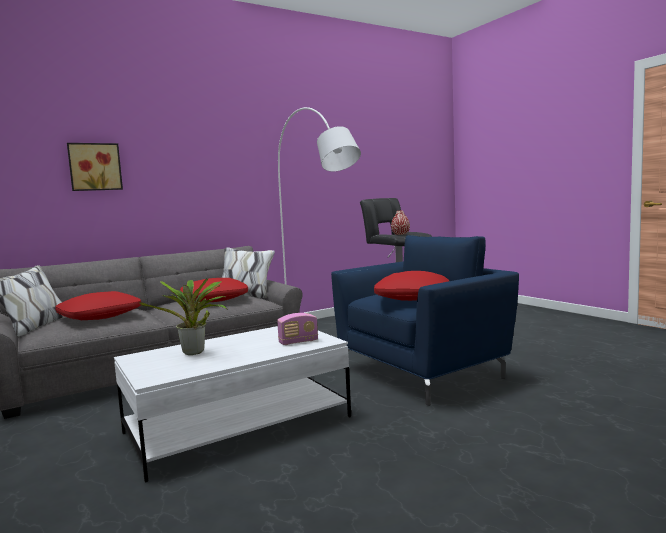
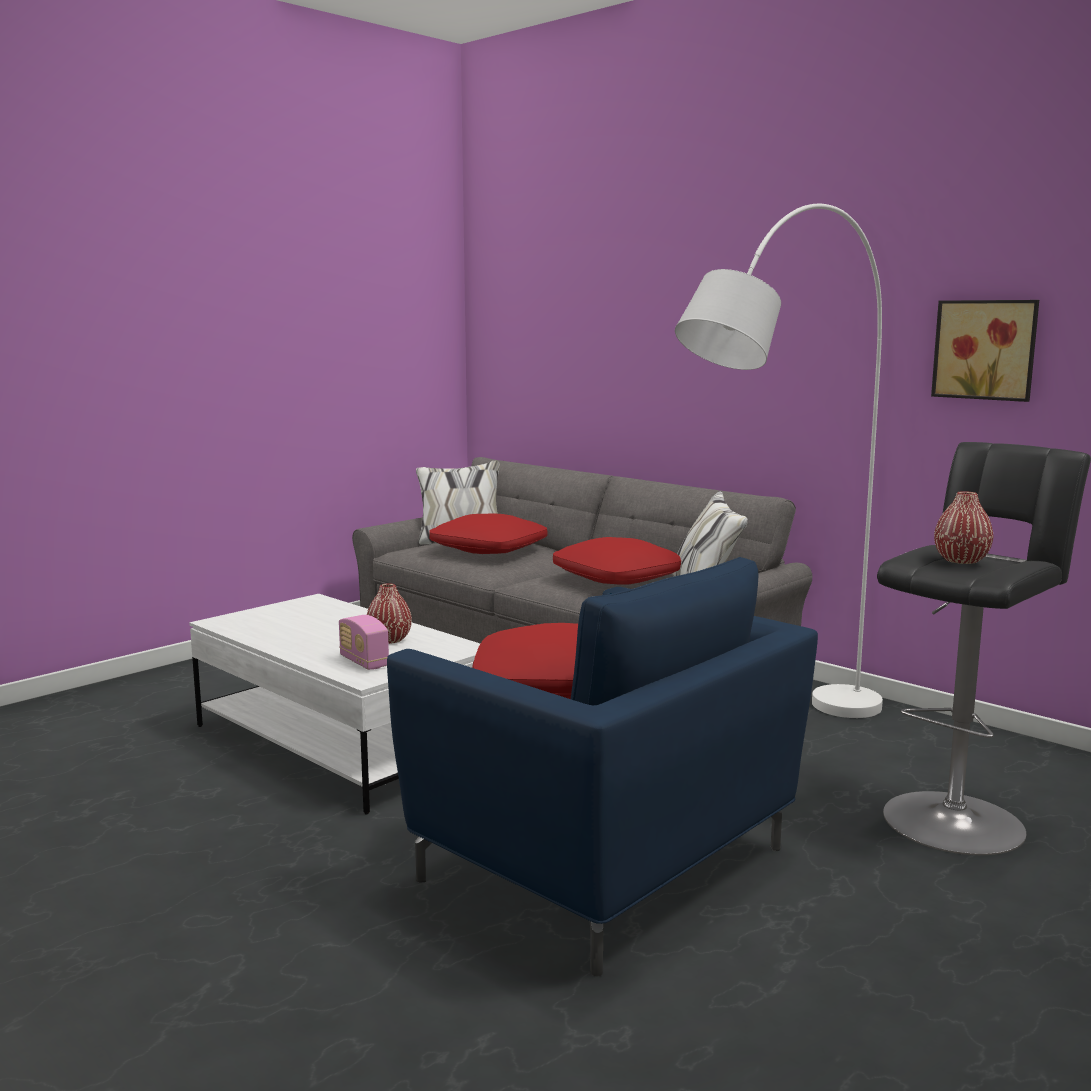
camera: 75 degrees right, 5 degrees up
(95, 167) = (599, 322): picture -> picture (986, 349)
(194, 353) = (320, 621): potted plant -> none
(259, 338) = (389, 640): none -> red vase

